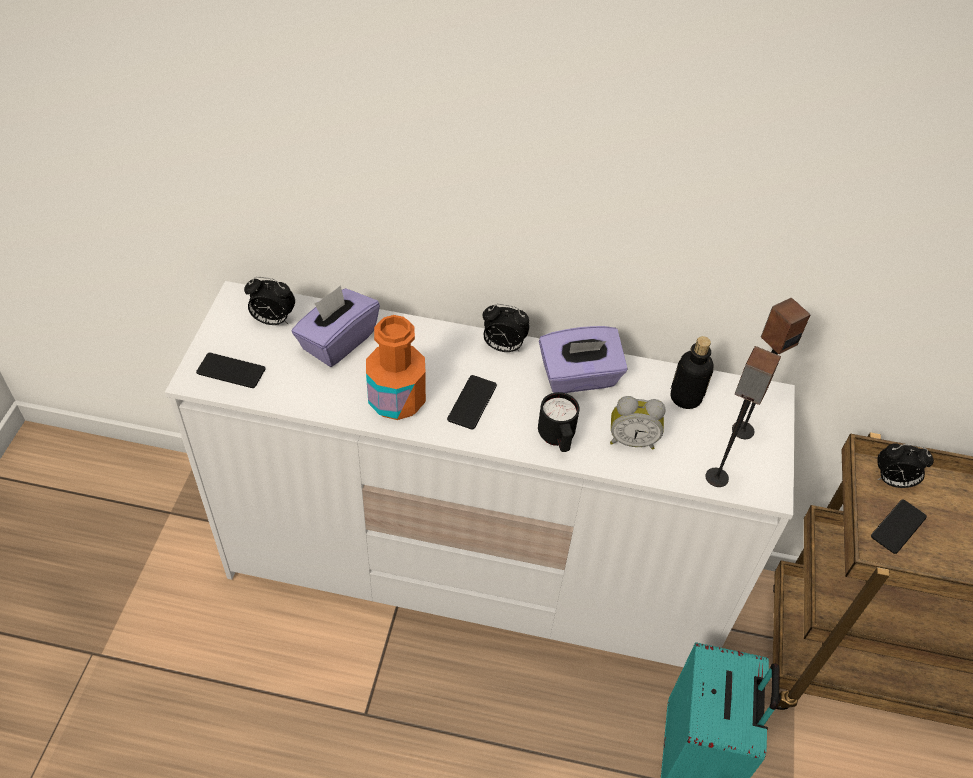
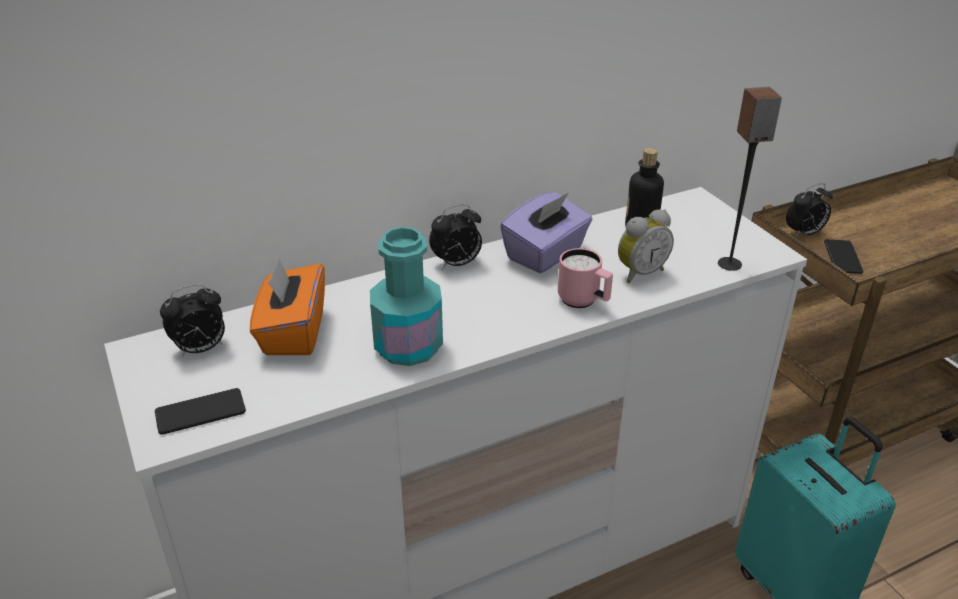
camera: 35 degrees left, 15 degrees down
(337, 341) = (293, 332): purple tissue box -> orange tissue box
(397, 400) = (408, 346): orange bottle -> turquoise bottle
(472, 402) = (480, 314): phone -> none
(557, 439) = (583, 302): black mug -> pink mug
(742, 430) = (705, 227): speaker -> none

